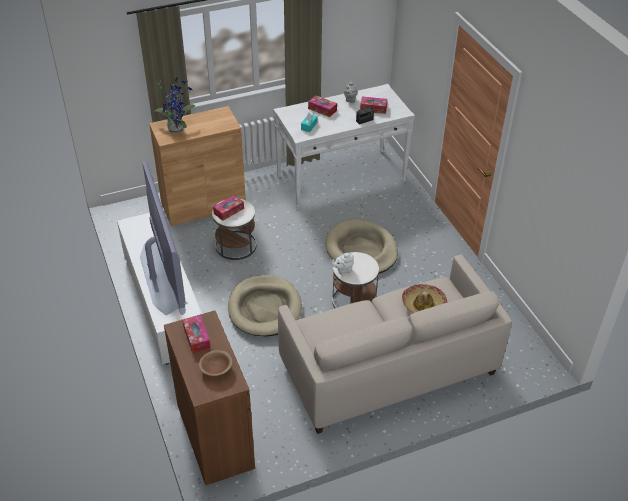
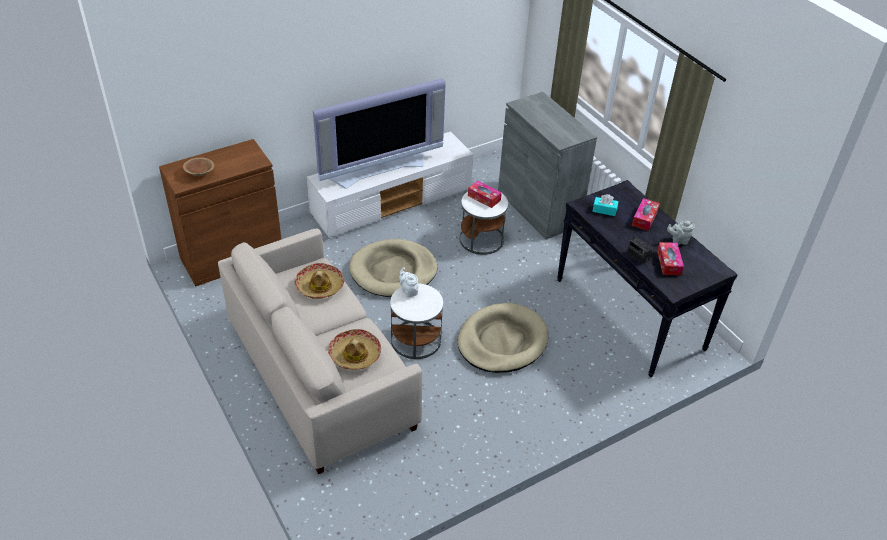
camera: 80 degrees right, 0 degrees up
(177, 128) = (540, 109): potted plant -> none
(196, 337) = (237, 158): tissue box -> none
(203, 205) = (538, 208): brown cabinet -> grey cabinet
(336, 324) = (320, 286): none -> hat
(341, 178) = (630, 314): white console table -> black console table

